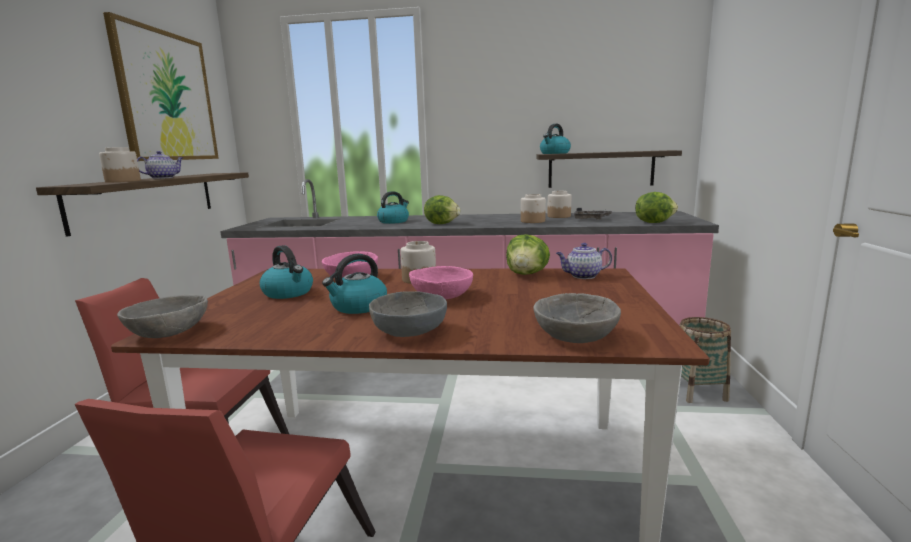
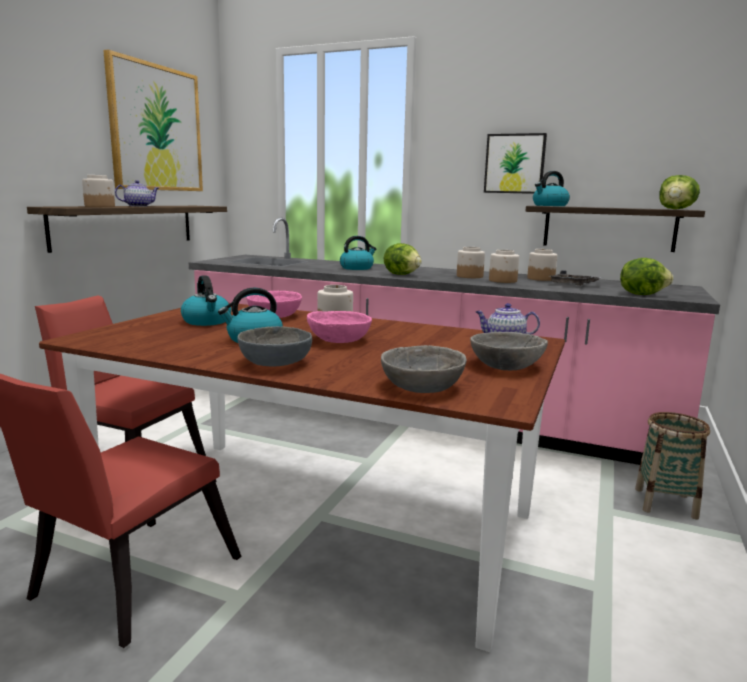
camera: 15 degrees right, 0 degrees up
(168, 332) = (86, 338): grey bowl -> grey bowl (506, 366)
(500, 220) = (469, 276): none -> jar
(519, 119) = (514, 164): none -> picture
(527, 274) = (447, 332): lettuce -> lettuce (676, 209)

